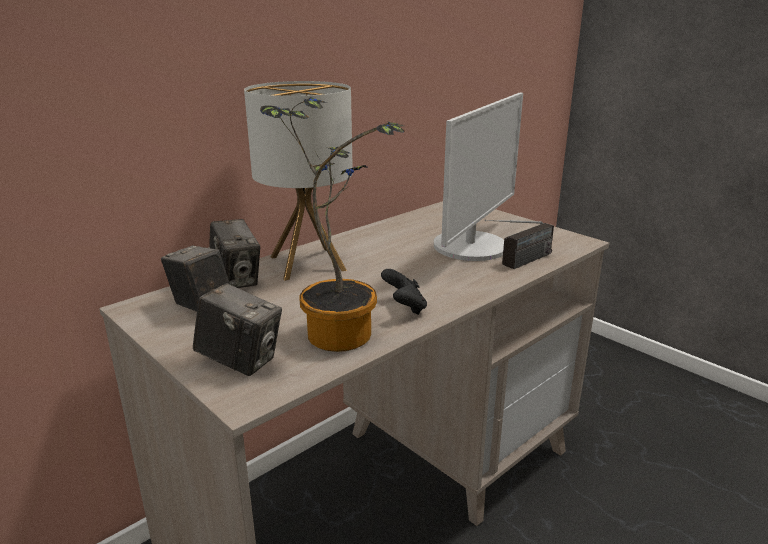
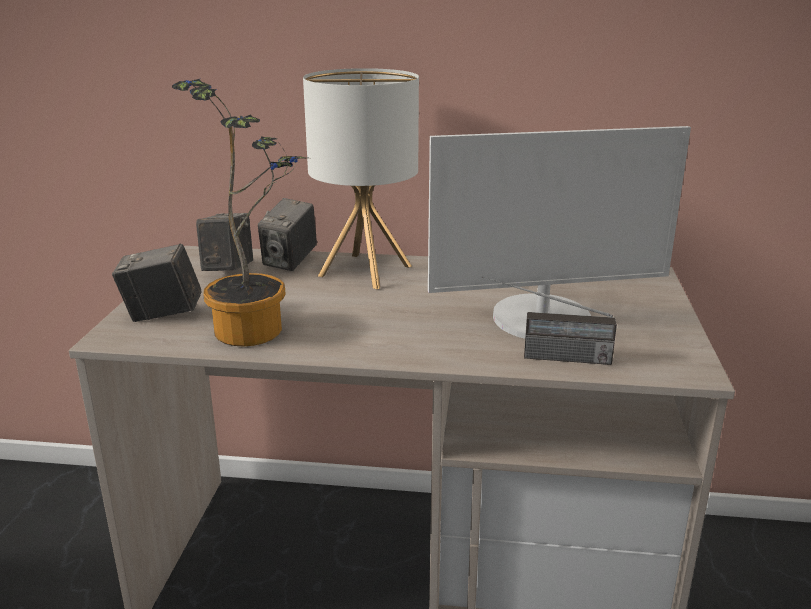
camera: 50 degrees right, 0 degrees up
(240, 361) = (162, 315): camera -> camera turned 105 degrees clockwise
(404, 308) = (340, 338): black game controller -> none

